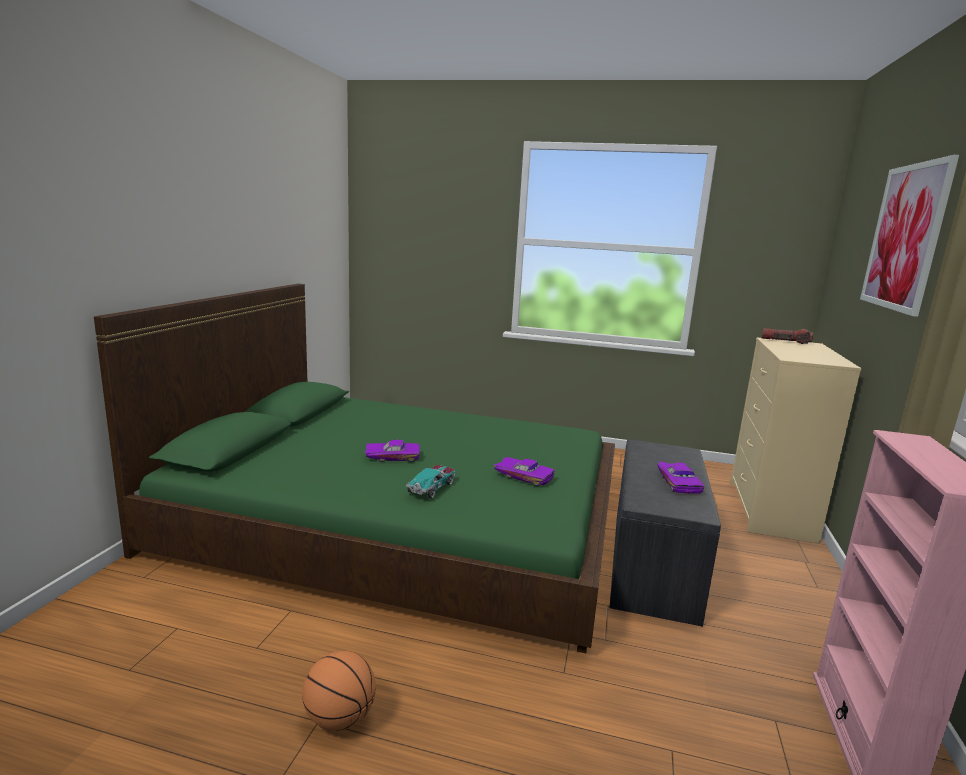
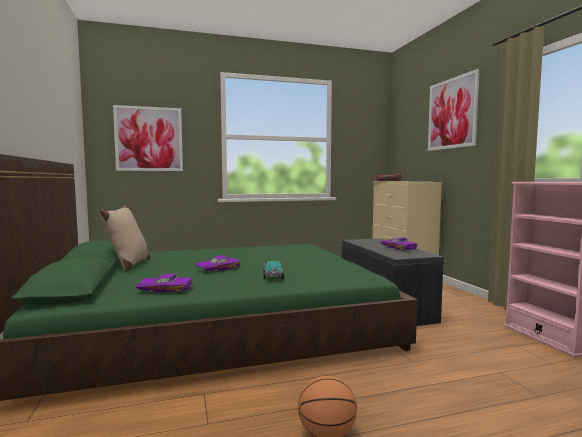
camera: 30 degrees left, 10 degrees down
(321, 423) = (128, 265): none -> beige pillow
(421, 241) = (149, 139): none -> picture
(524, 476) = (314, 262): purple toy car -> purple toy car (165, 289)

